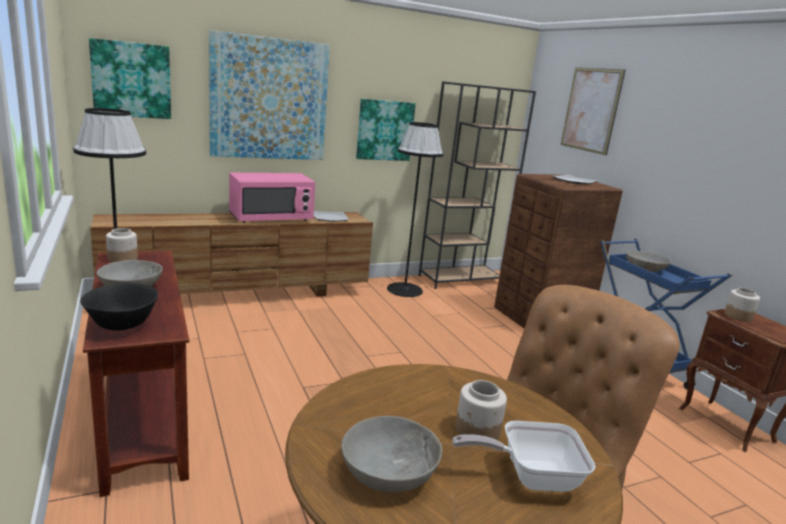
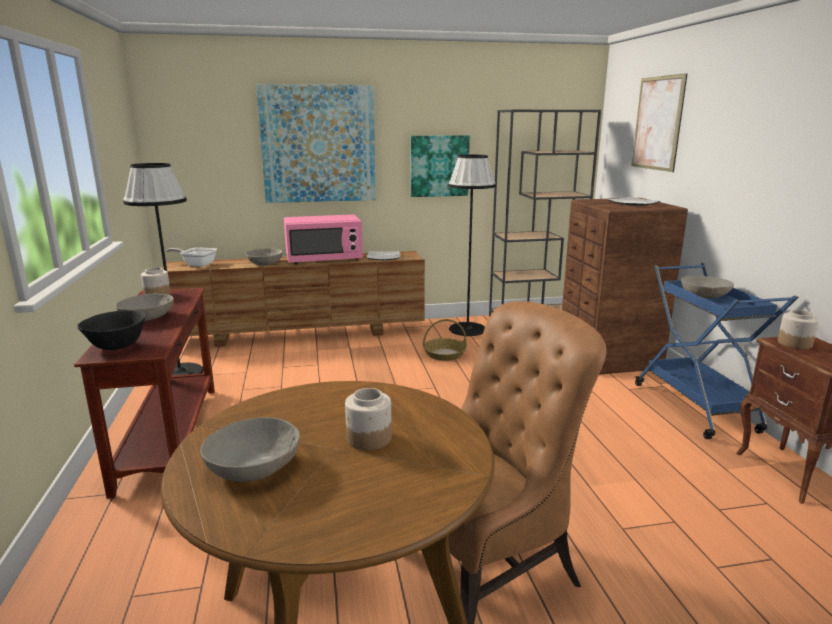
camera: 15 degrees right, 0 degrees up
(131, 80) = (191, 137): picture -> none
(209, 221) = (265, 263): none -> grey bowl
(395, 316) = (444, 354): none -> basket
(530, 476) = (389, 479): frying pan -> frying pan (197, 264)

